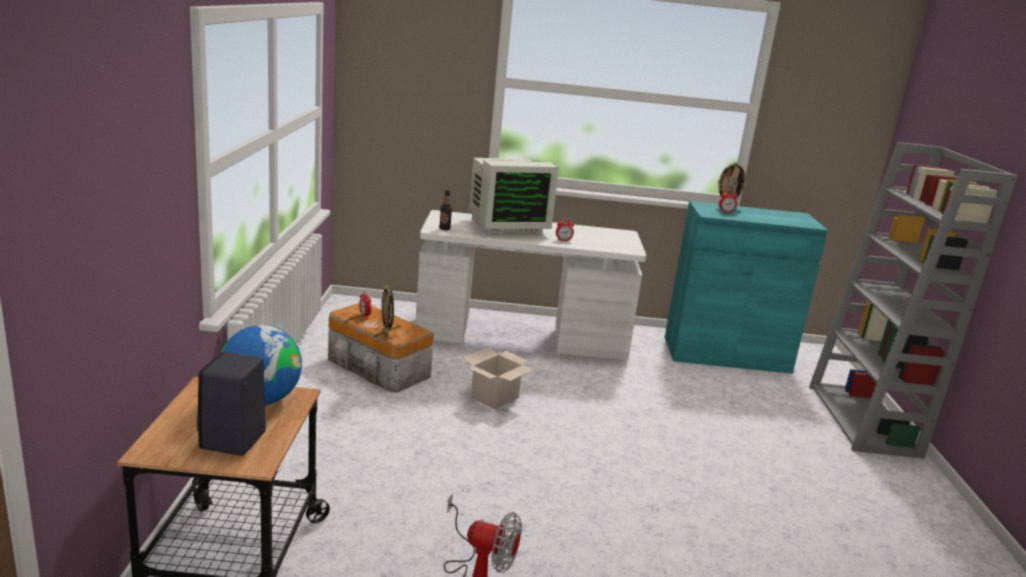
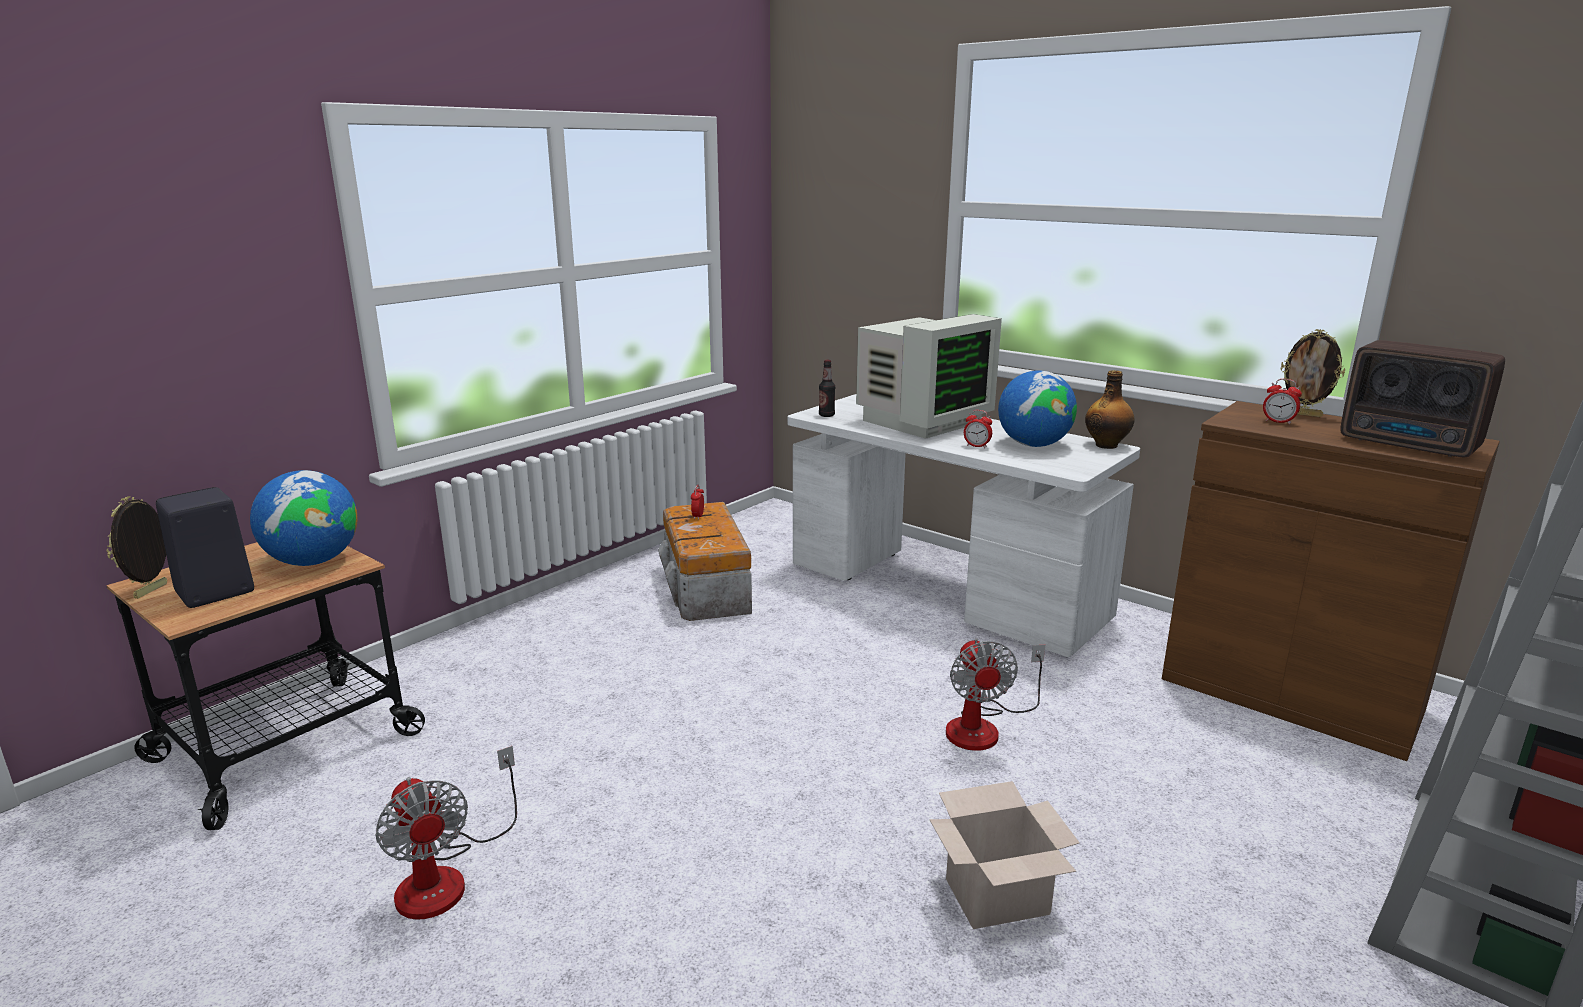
camera: 40 degrees right, 0 degrees up
(386, 335) = (686, 542): picture frame -> picture frame (152, 591)
(494, 398) = (797, 658): cardboard box -> cardboard box (995, 898)
(506, 227) = (921, 421): monitor -> monitor turned 60 degrees counterclockwise
(588, 236) = (1033, 445): none -> globe
(620, 231) = (1107, 445): none -> bottle
(630, 408) = (984, 726): none -> fan
(726, 354) = (1290, 694): turquoise cabinet -> brown cabinet
(788, 219) = (1410, 445): none -> radio

